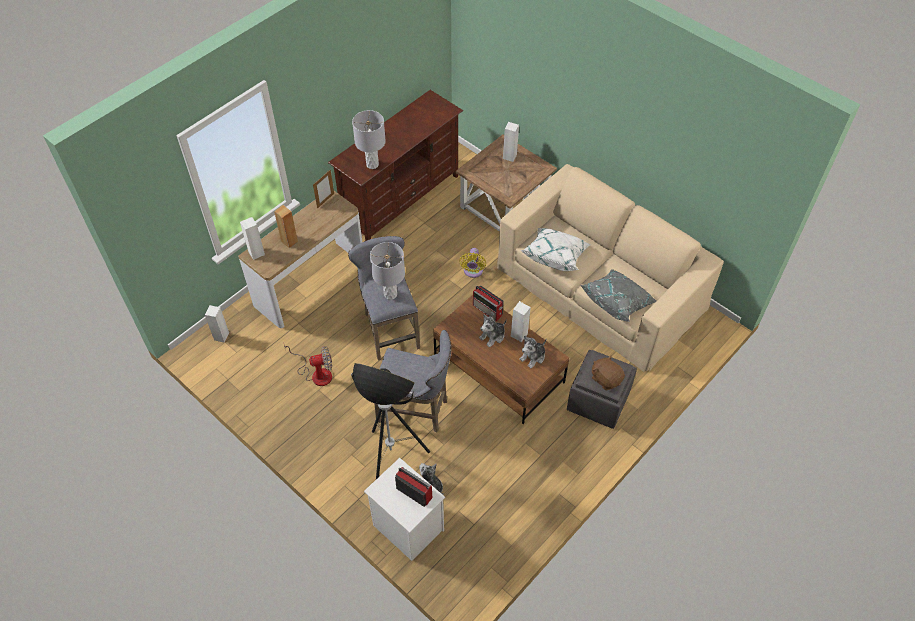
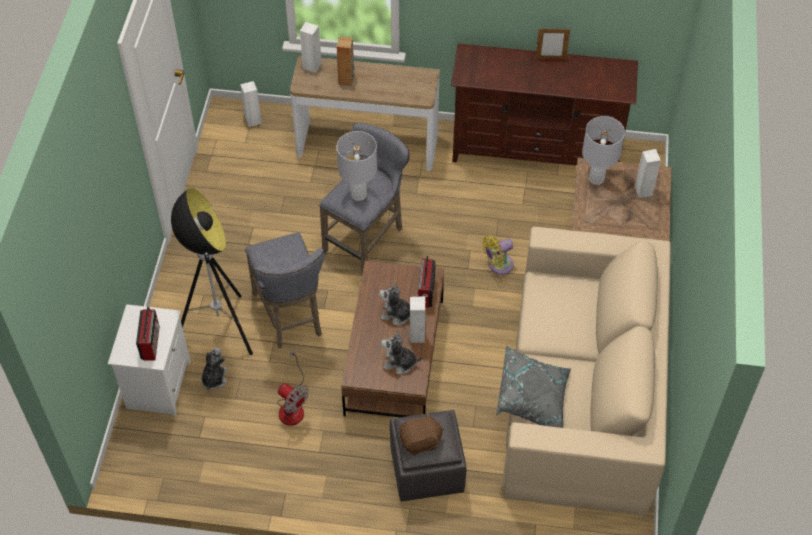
camera: 55 degrees right, 0 degrees up
(316, 373) = (269, 214): fan -> fan (292, 405)
(325, 200) = (420, 75): picture frame -> picture frame (550, 58)
(372, 164) = (486, 77): grey table lamp -> grey table lamp (596, 178)
(555, 256) = (546, 309): white pillow -> none
(606, 379) = (420, 441): brown plush toy -> brown plush toy turned 60 degrees clockwise

